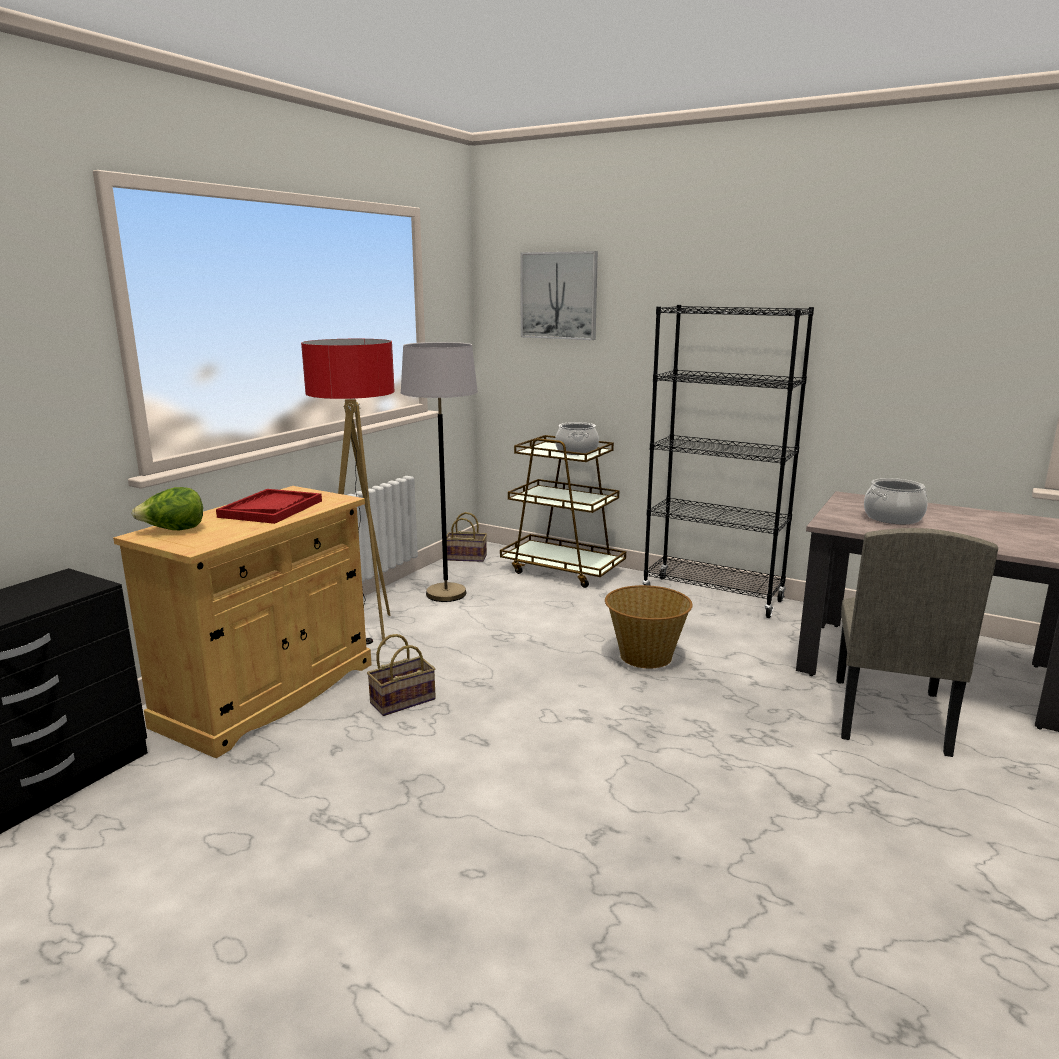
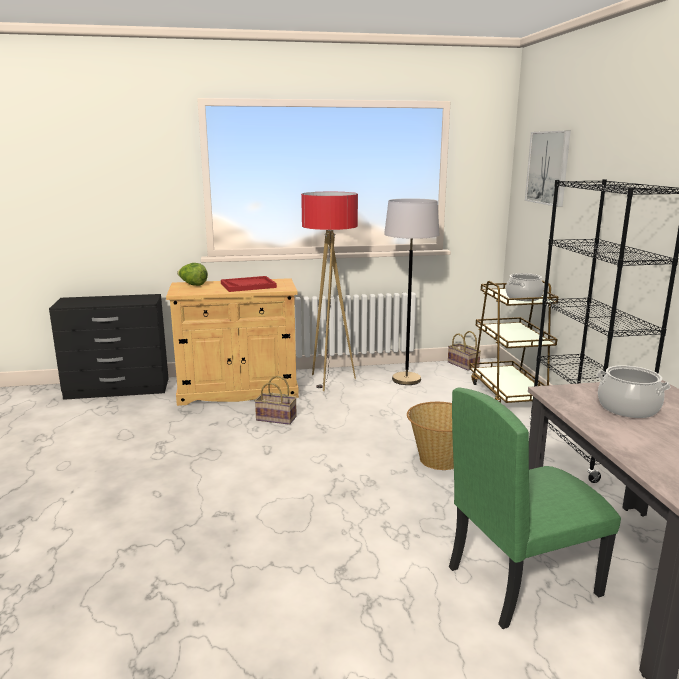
camera: 50 degrees right, 0 degrees up
(888, 715) = (522, 580): beige chair -> green chair

